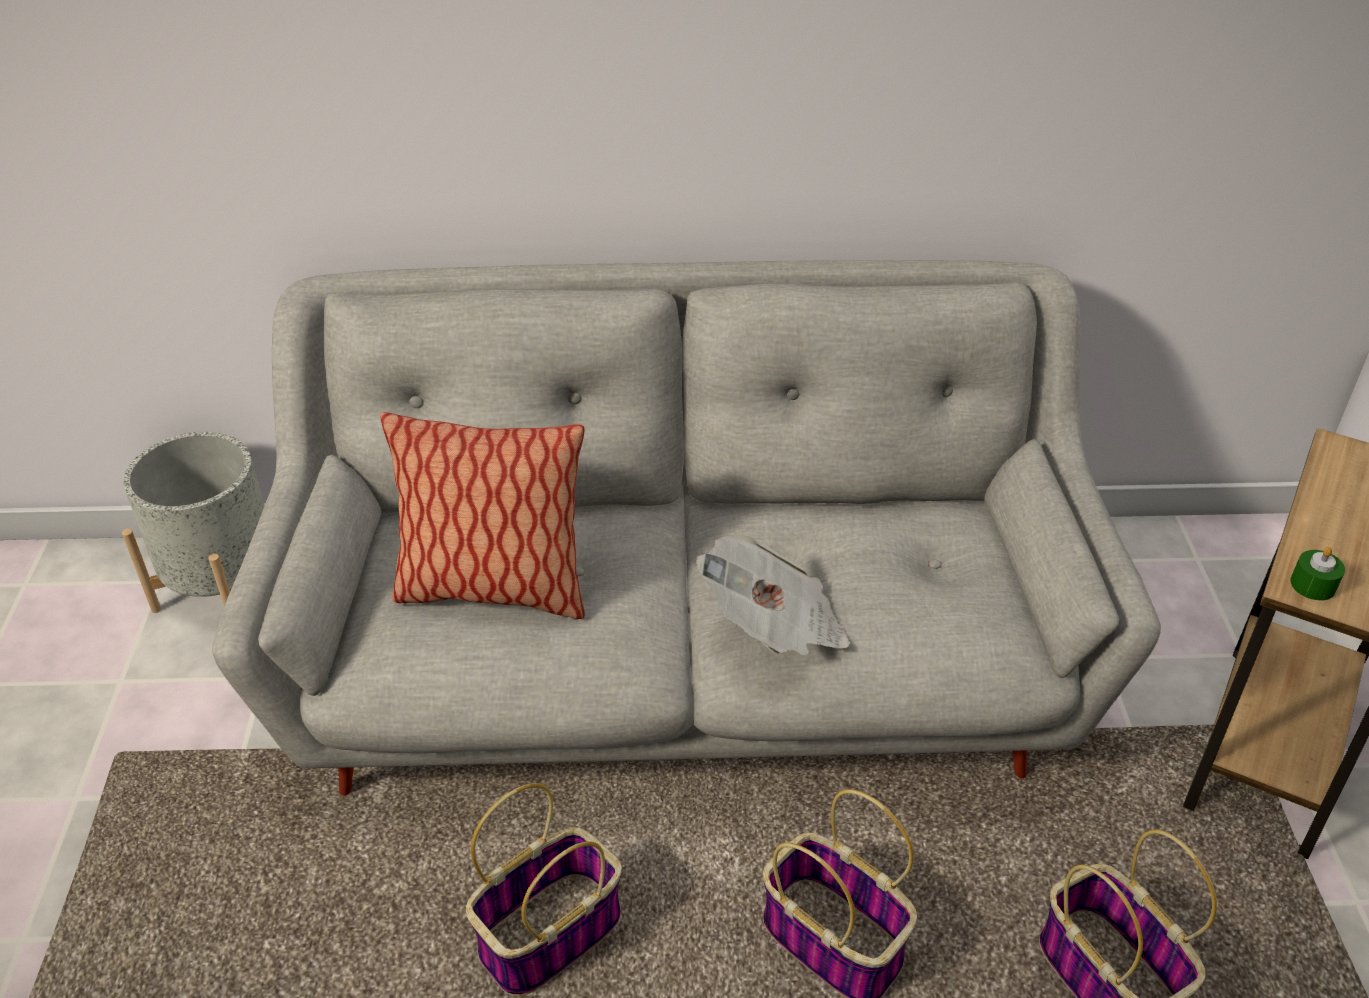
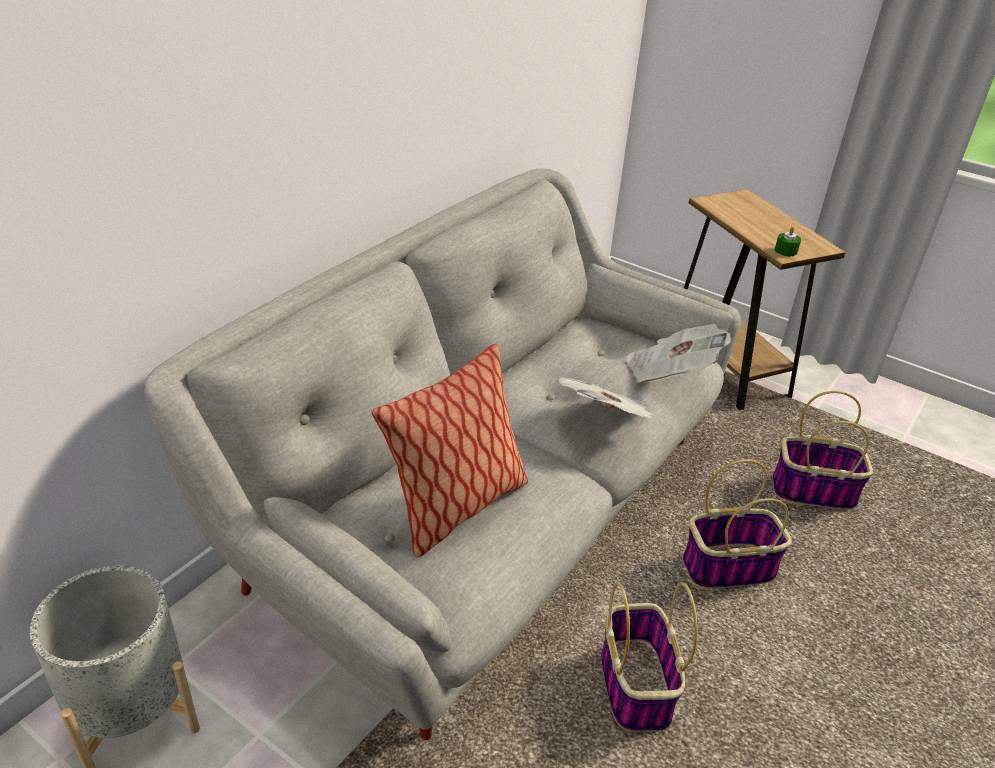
camera: 55 degrees left, 5 degrees down
(941, 637) = (670, 373): none -> newspaper

